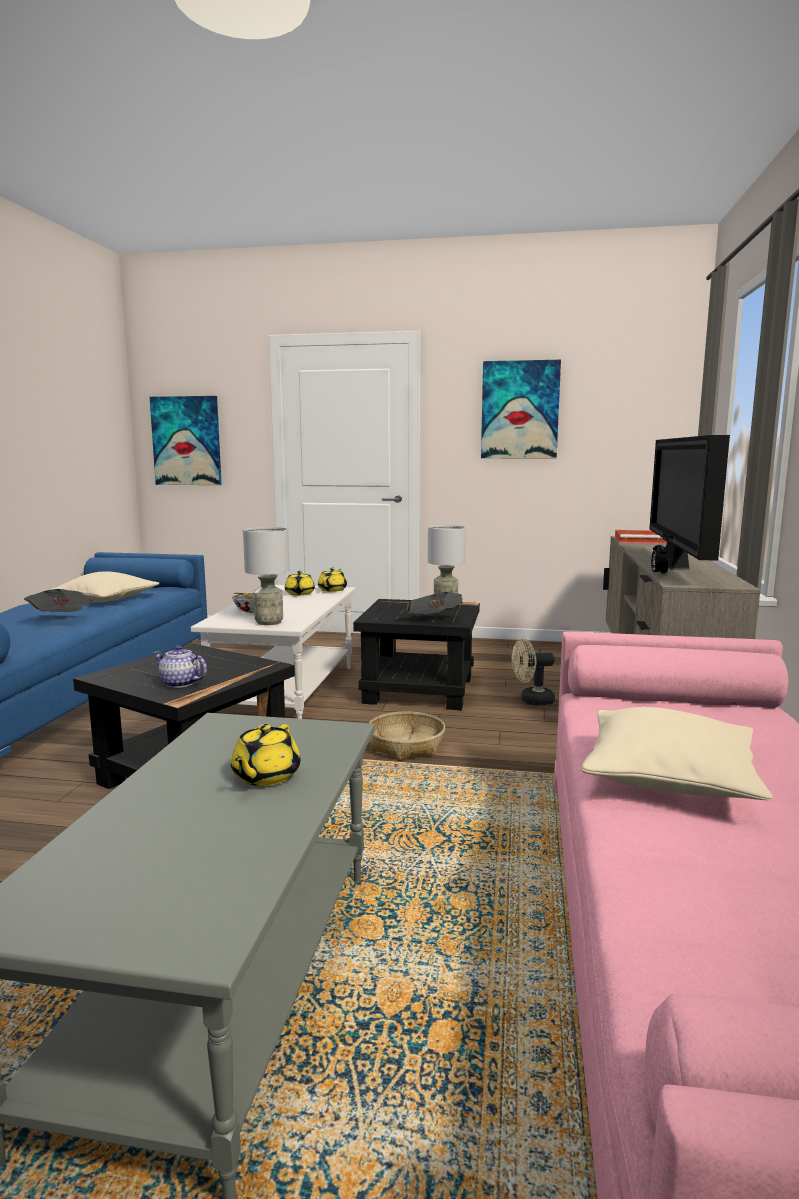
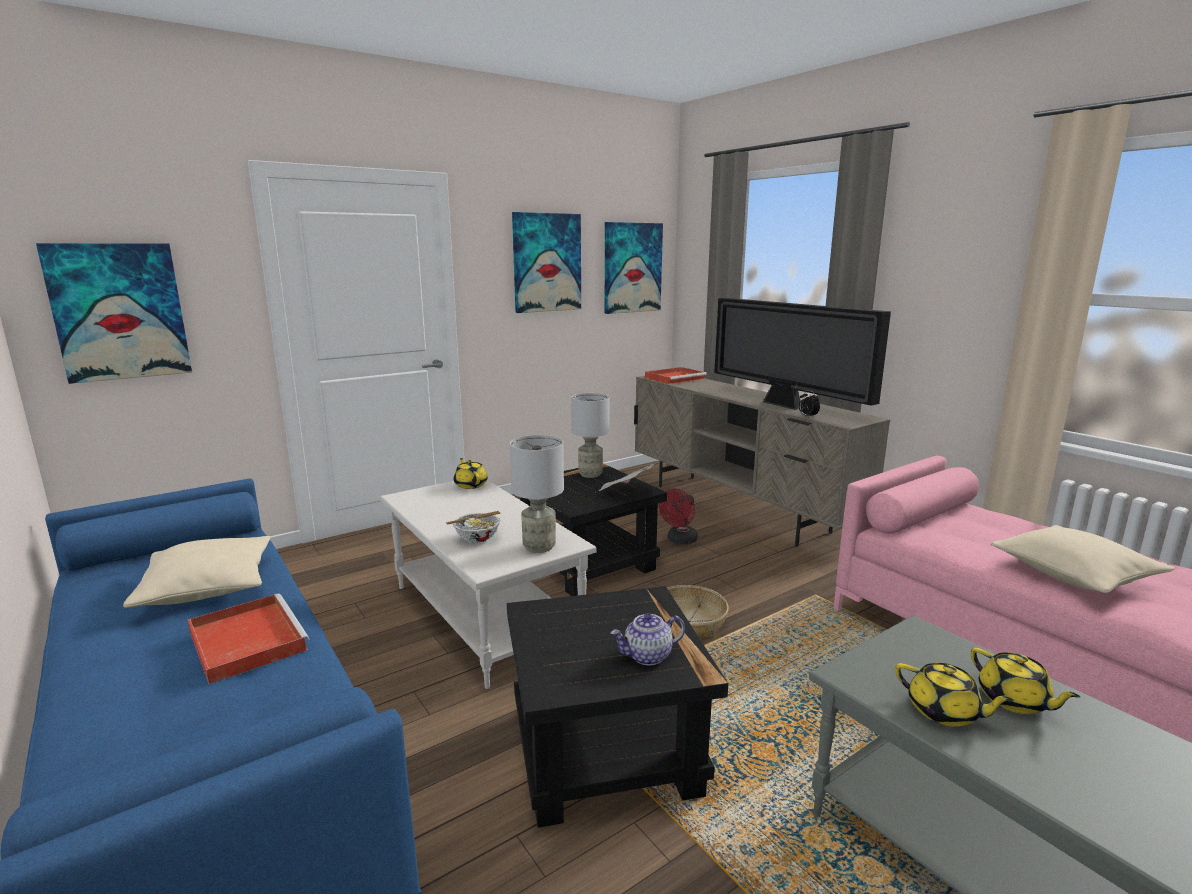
camera: 45 degrees left, 5 degrees up
(62, 618) = (246, 640): newspaper -> red tray
(299, 594) = (453, 500): yellow teapot -> yellow teapot (944, 712)
(531, 701) = (679, 540): beige fan -> red fan
(633, 416) = (632, 268): none -> picture

